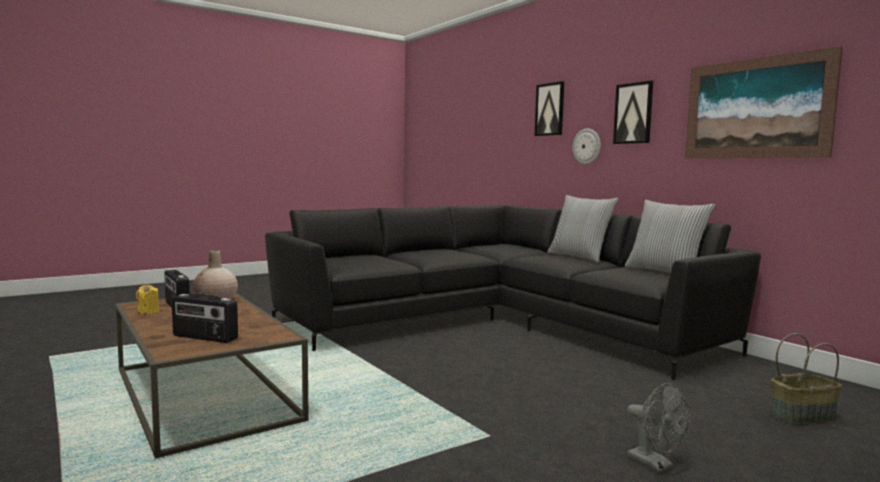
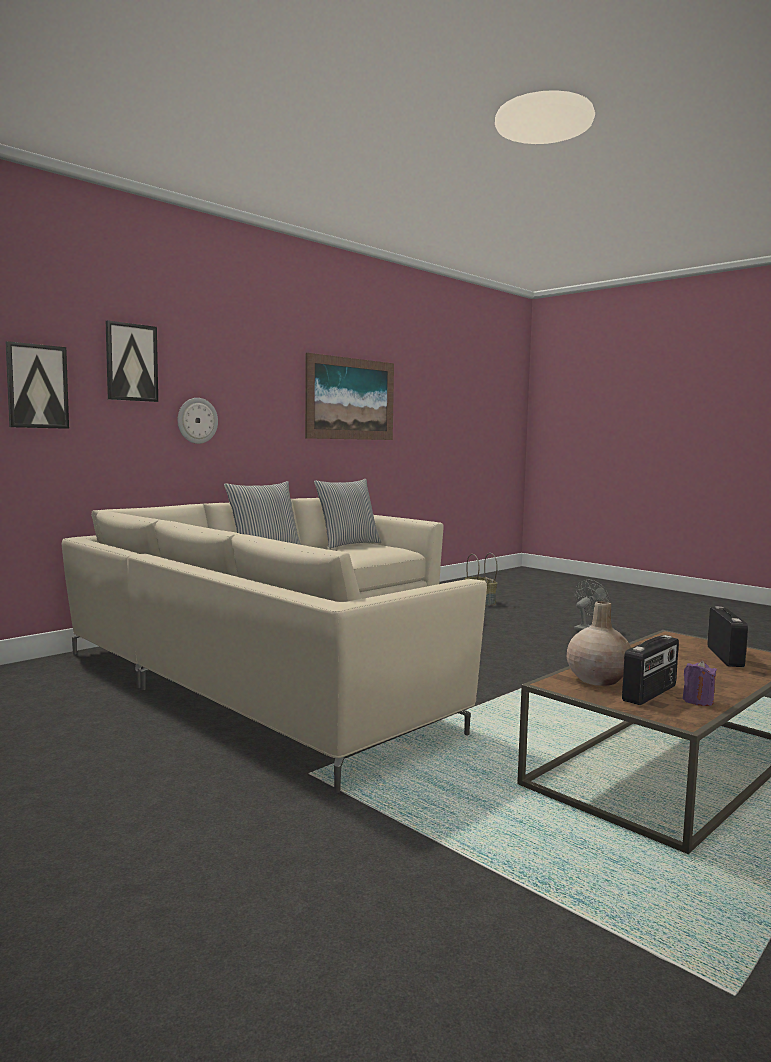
camera: 100 degrees left, 0 degrees up
(148, 312) = (697, 701): yellow candle -> purple candle
(496, 323) = (281, 657): black sofa -> beige sofa
(633, 113) = (253, 387): picture -> picture (37, 386)

